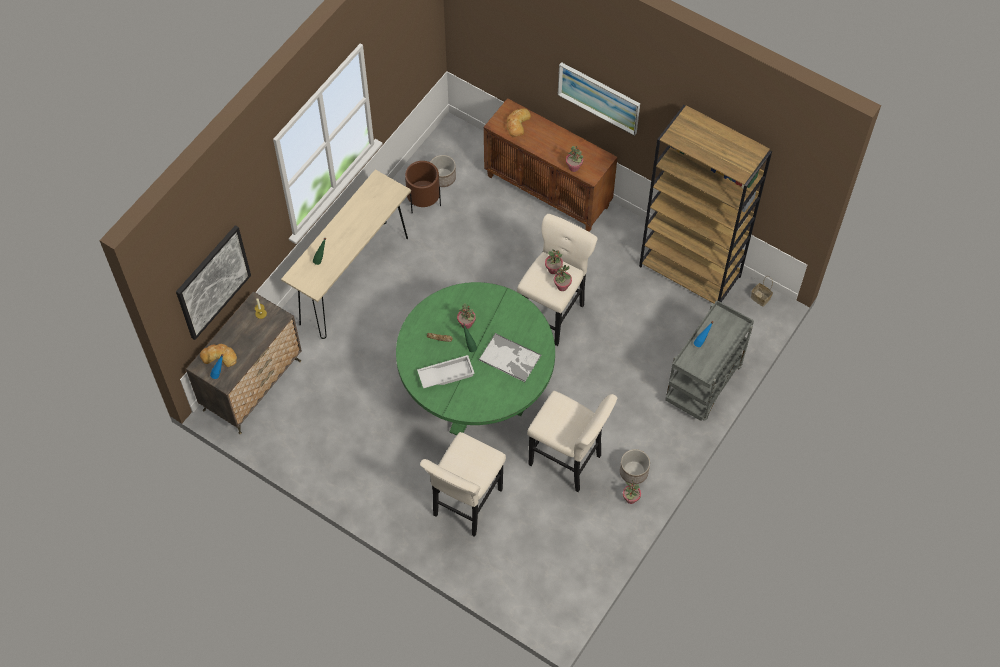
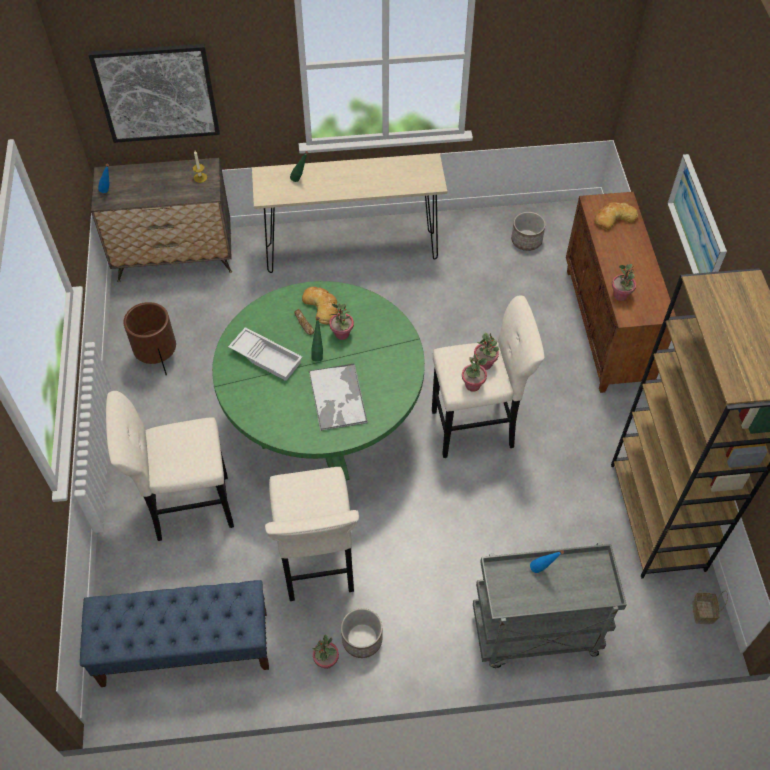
camera: 50 degrees right, 5 degrees down
(219, 356) = (127, 179): bread -> bread (321, 306)
(424, 202) = (485, 245): brown planter -> brown planter (158, 359)
(560, 566) = (184, 649): none -> blue bench

